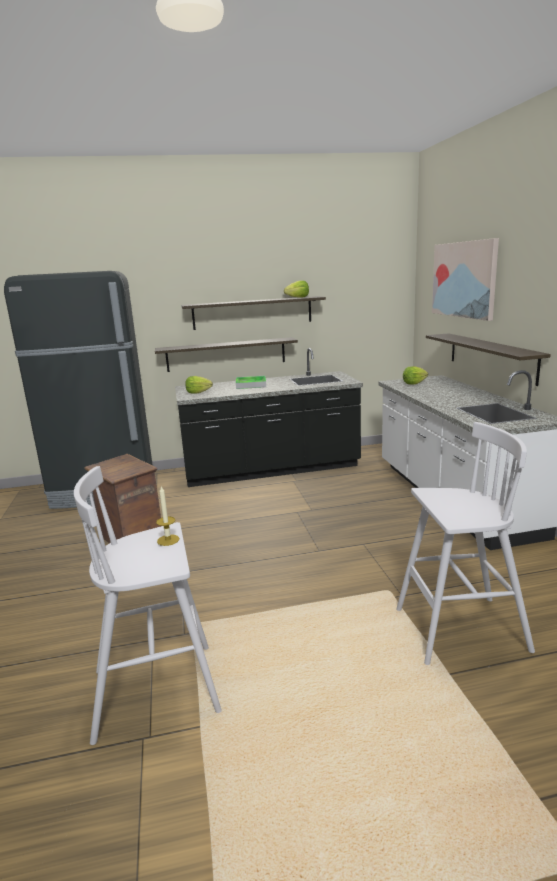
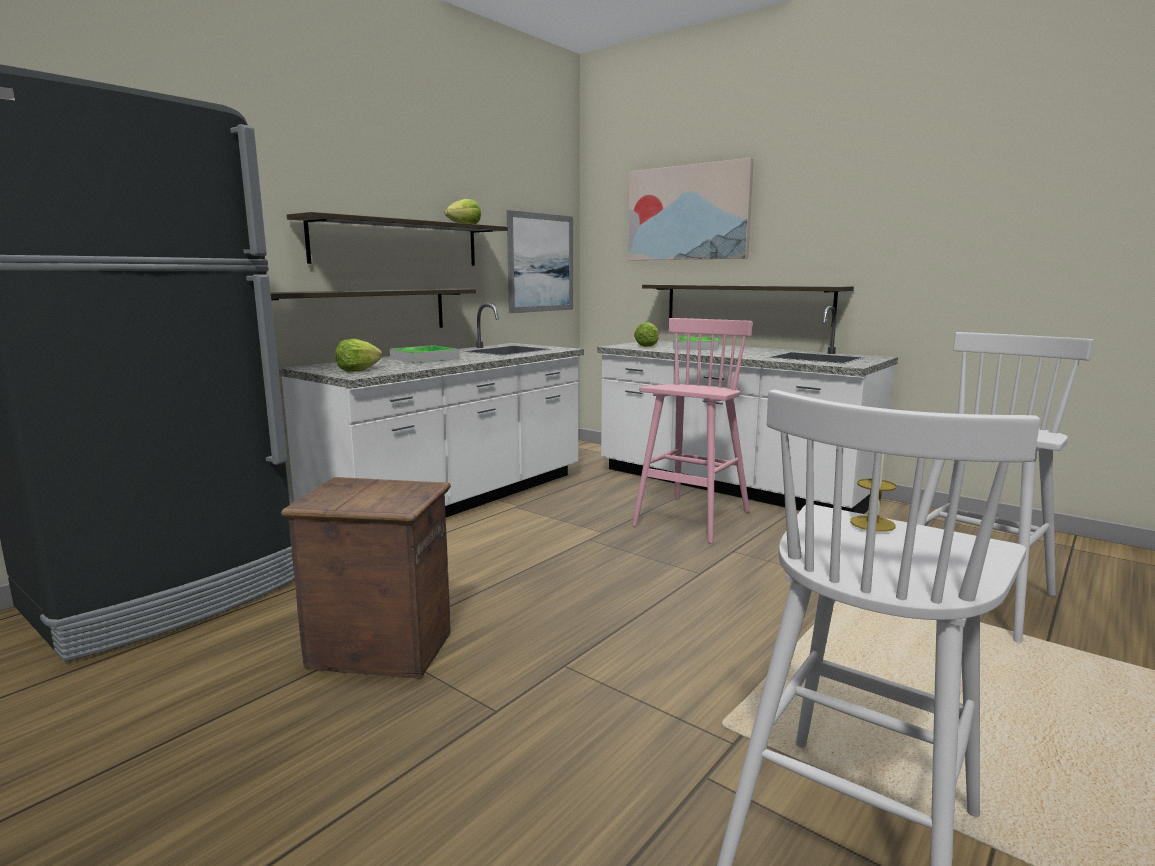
camera: 40 degrees left, 5 degrees down
(271, 469) = (454, 500): black counter -> white counter
(372, 314) = (541, 263): none -> picture
(377, 516) = (691, 519): none -> pink stool
(443, 389) = (696, 347): none -> tray

